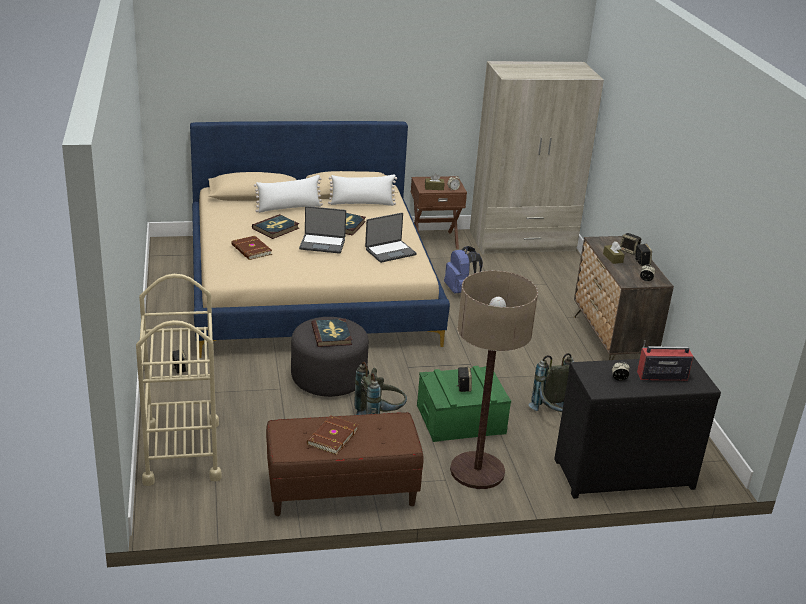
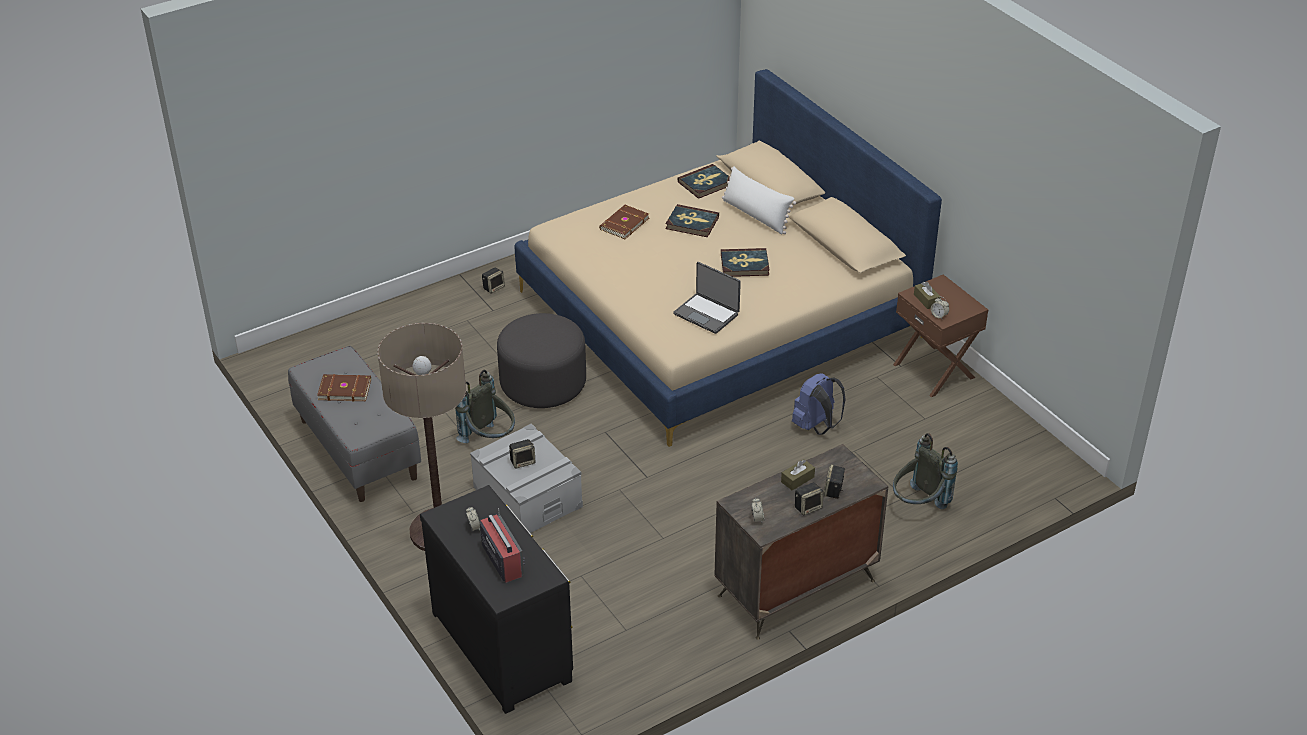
camera: 70 degrees right, 10 degrees up
(182, 452) = (362, 337): beige cart -> none
(322, 244) = (681, 263): laptop -> none
(331, 335) = (535, 338): book -> book (705, 183)
(341, 491) = (357, 449): brown bench -> grey bench
(362, 203) = (819, 260): white pillow -> none
(460, 419) = (527, 497): green storage box -> grey storage box
(522, 241) = (1013, 448): beige wardrobe -> none
(555, 416) = (583, 569): grey backpack -> grey backpack (918, 505)

